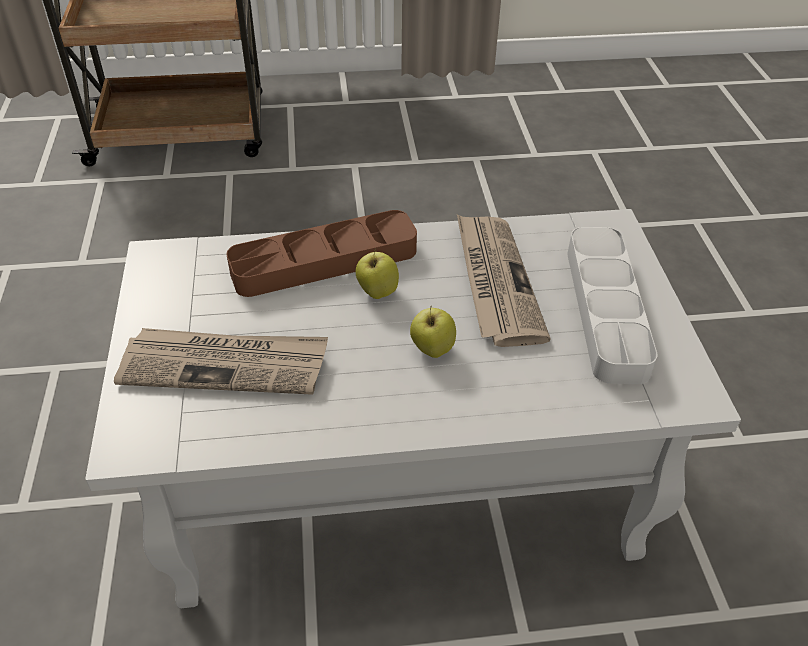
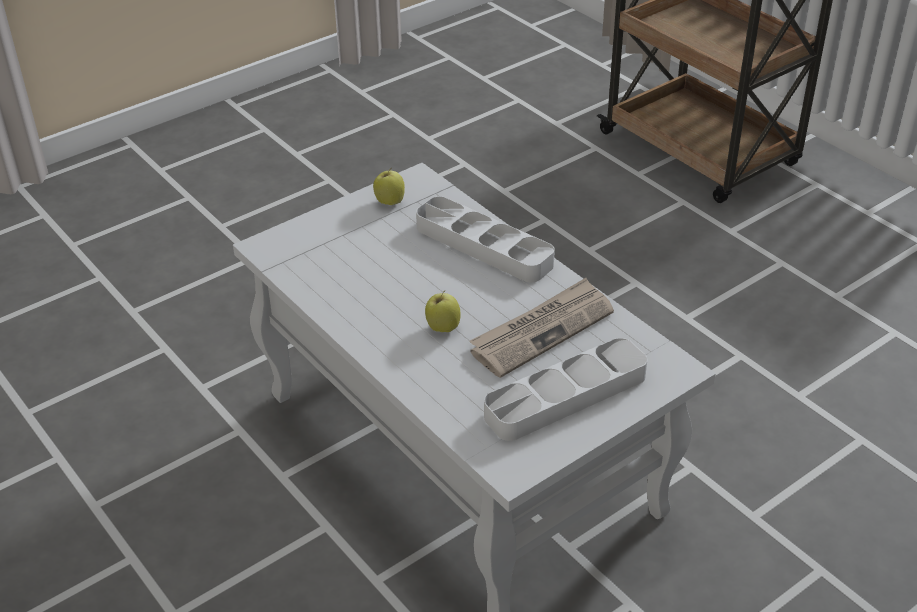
camera: 60 degrees right, 5 degrees down
(225, 364) = (352, 250): newspaper -> none
(324, 261) = (483, 246): brown tray -> grey tray
(377, 292) = (475, 281): apple -> apple (389, 202)

